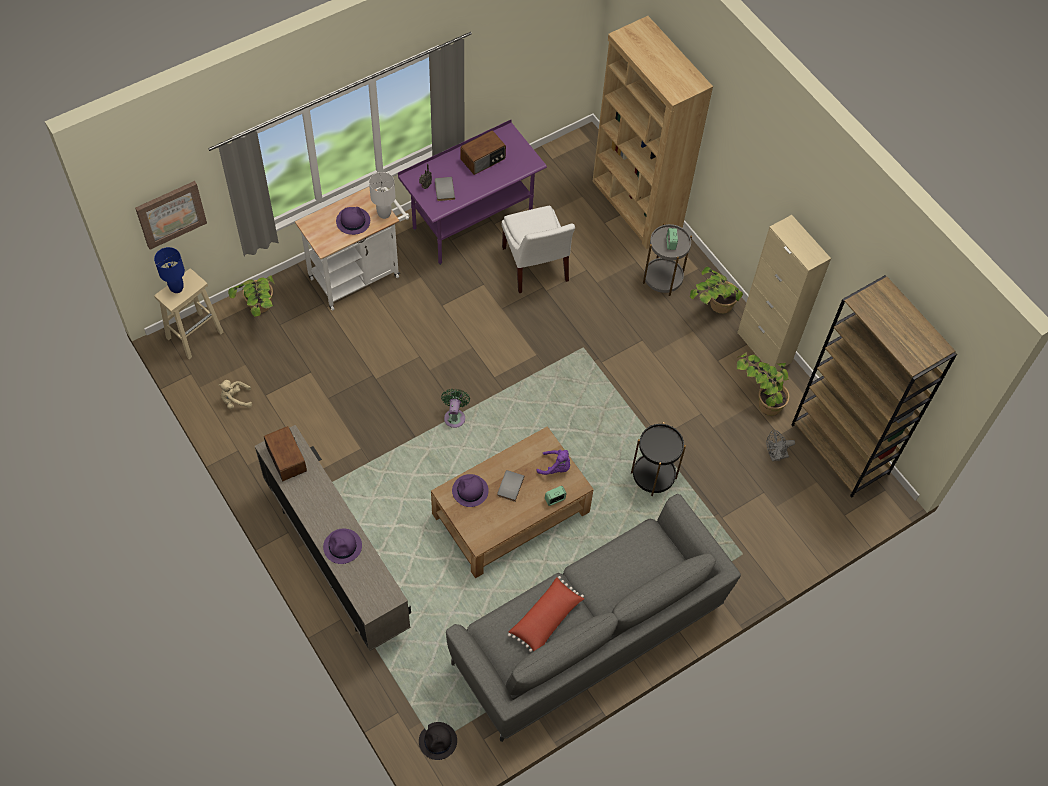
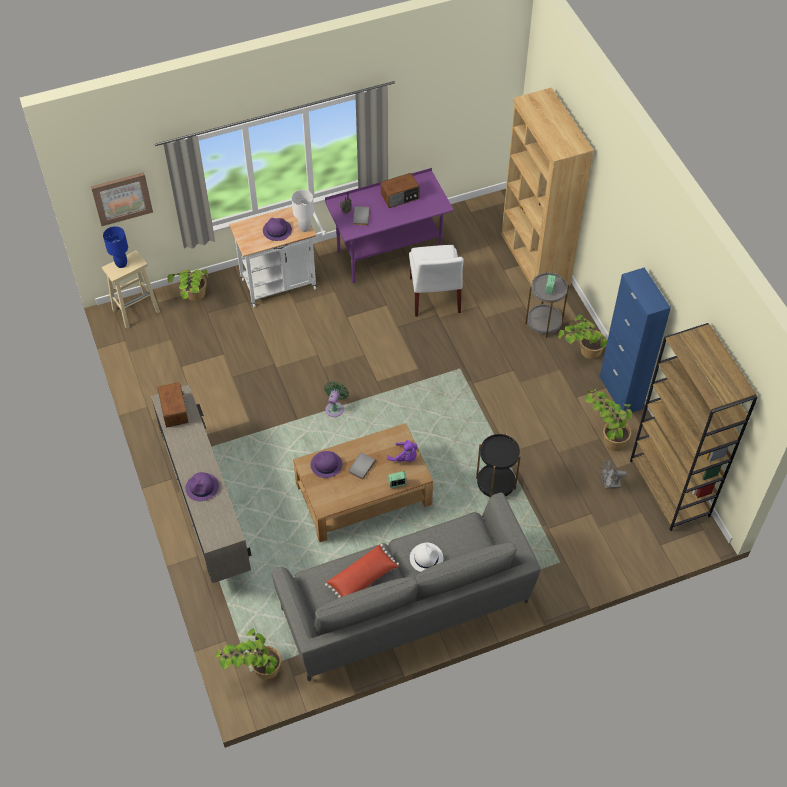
camera: 15 degrees right, 5 degrees down
(235, 400) = (155, 366): beige plush toy -> none
(438, 741) = (254, 670): black hat -> potted plant
(610, 582) = (426, 558): none -> white hat
(764, 347) = (620, 392): beige cabinet -> blue cabinet

